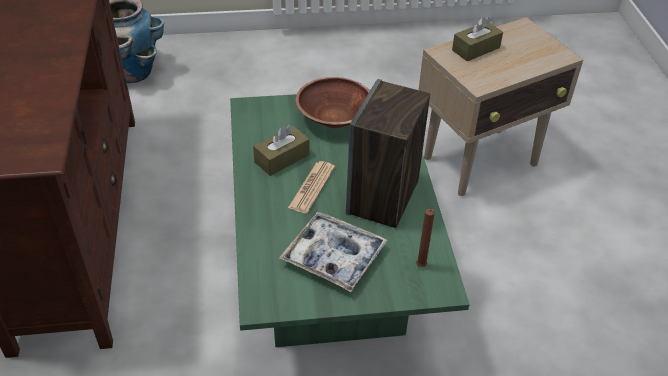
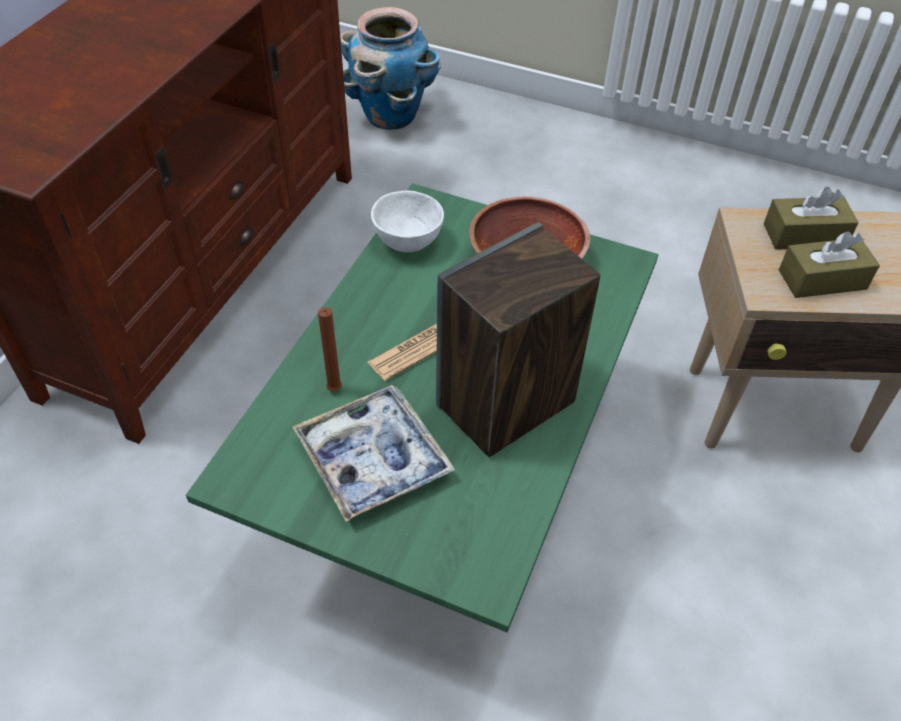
camera: 30 degrees right, 5 degrees up
(255, 132) = (407, 242): none -> white bowl
(282, 158) = (413, 290): brown tissue box -> brown tissue box (822, 279)
(421, 267) = (481, 534): brown candle -> brown candle (333, 391)

